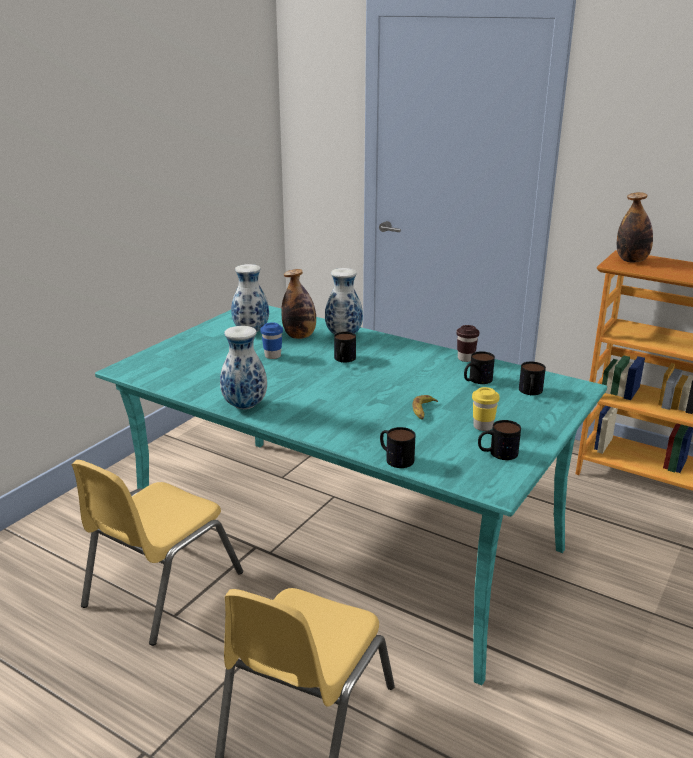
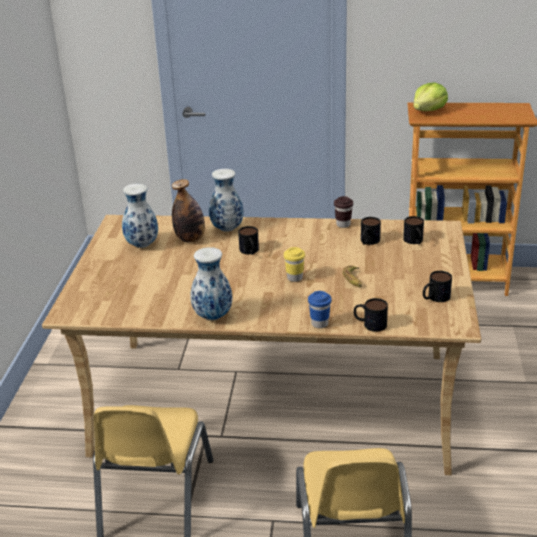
camera: 25 degrees left, 5 degrees up
(272, 356) = (187, 264): blue cup -> blue cup (319, 324)
(347, 538) = (275, 402): turquoise dining table -> beige dining table
(483, 426) = (407, 279): yellow cup -> yellow cup (294, 278)
(631, 260) = (428, 111): bottle -> lettuce

